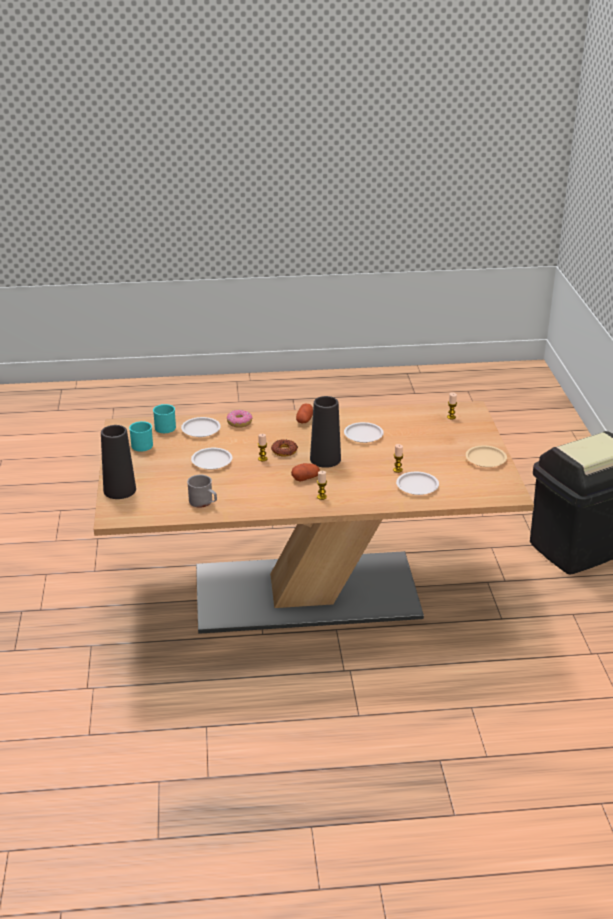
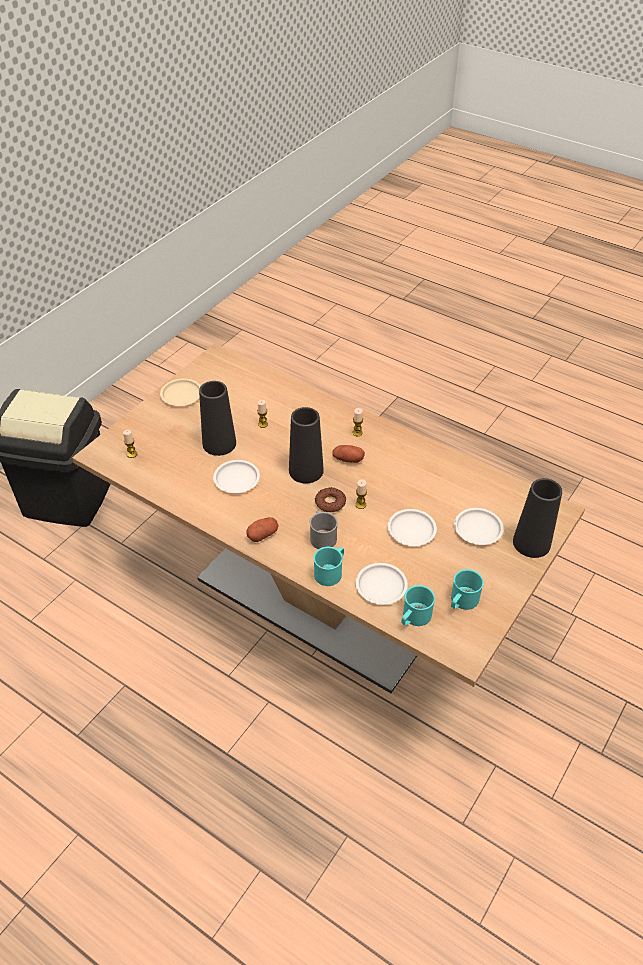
camera: 140 degrees left, 15 degrees up
(203, 502) = (463, 482): grey mug -> grey mug (322, 536)
(239, 423) = (330, 572): donut -> turquoise mug
(407, 446) = (219, 443): none -> black vase
(417, 486) = (271, 401): white plate -> white plate (478, 529)

